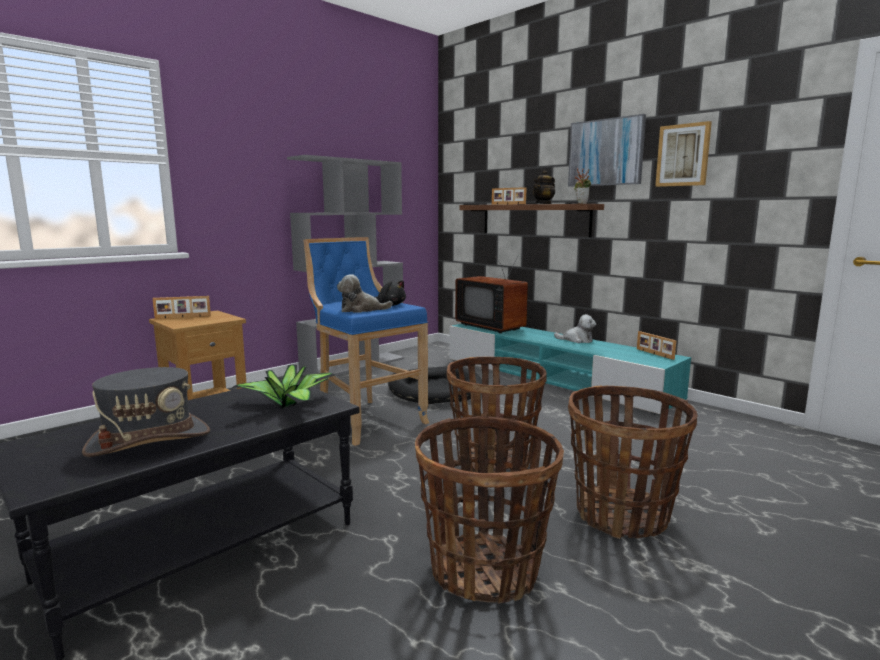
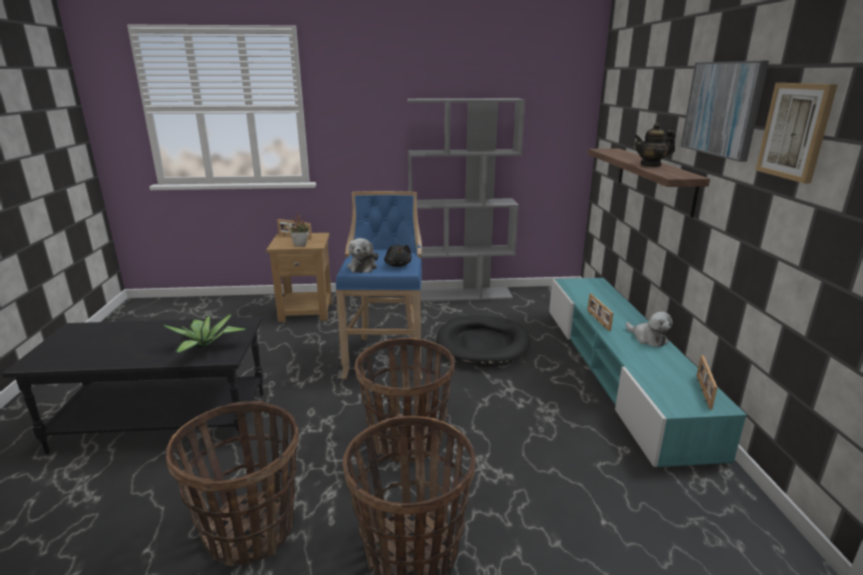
camera: 40 degrees right, 10 degrees up
(149, 440) = (110, 348): grey hat -> none
(361, 310) = (363, 266): plush toy -> plush toy turned 120 degrees counterclockwise
(493, 326) = (592, 292): television -> none
(508, 204) = (624, 157): picture frame -> picture frame (597, 320)
(581, 203) = (675, 175): potted plant -> potted plant (301, 245)

